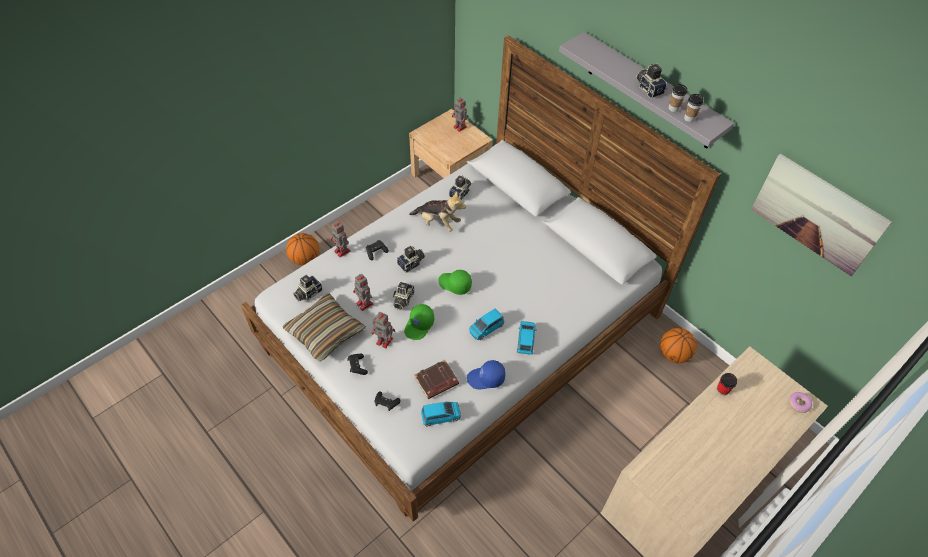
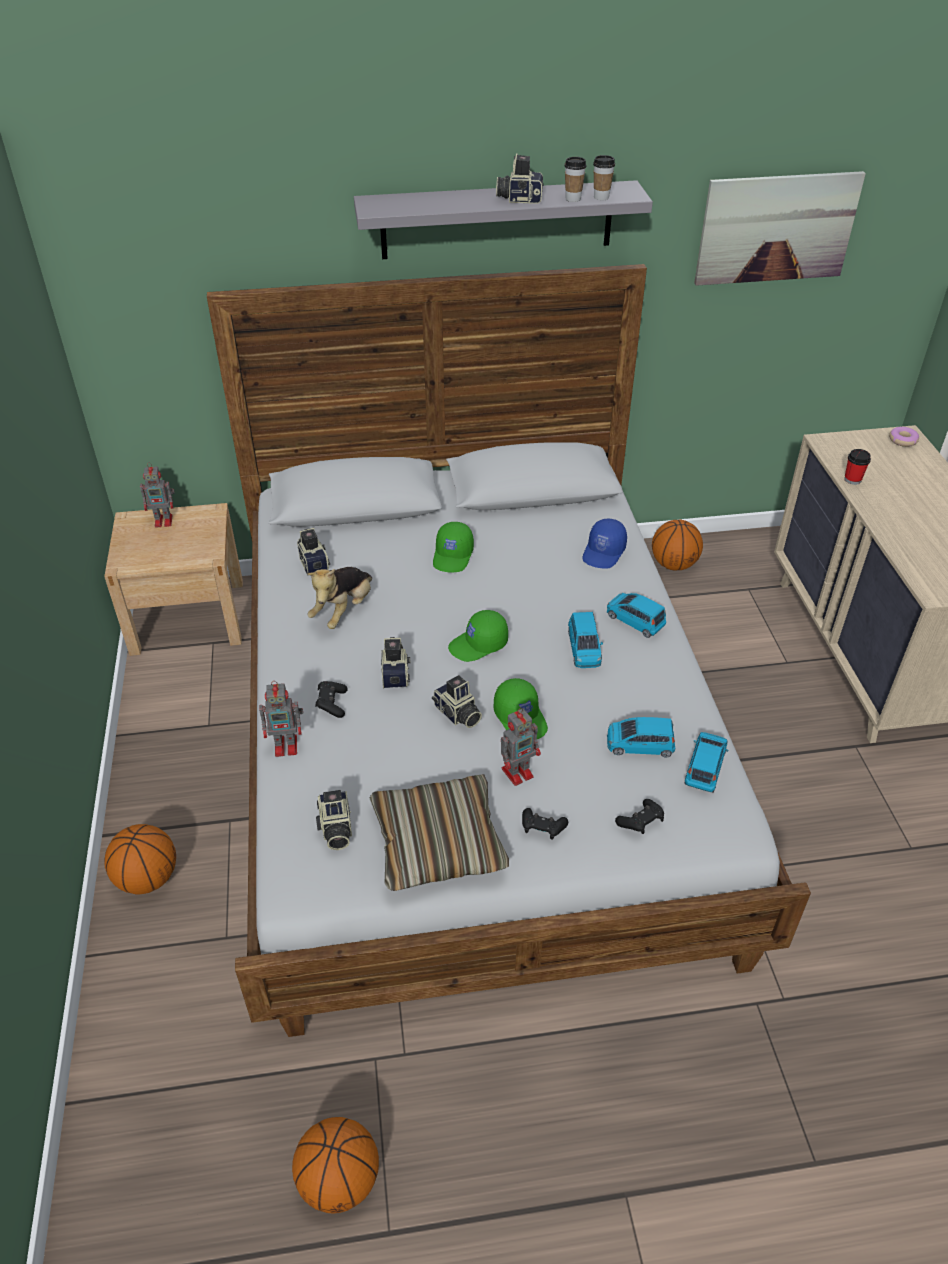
camera: 55 degrees left, 10 degrees down
(218, 403) = (340, 1180): none -> basketball
(365, 304) = (427, 762): toy robot -> none
(436, 382) = (639, 745): brown book -> blue toy car
(438, 222) = (343, 610): plush toy -> plush toy turned 150 degrees clockwise
(486, 379) = (671, 689): blue cap -> blue cap (604, 552)
(511, 242) = (453, 556): none -> green cap

